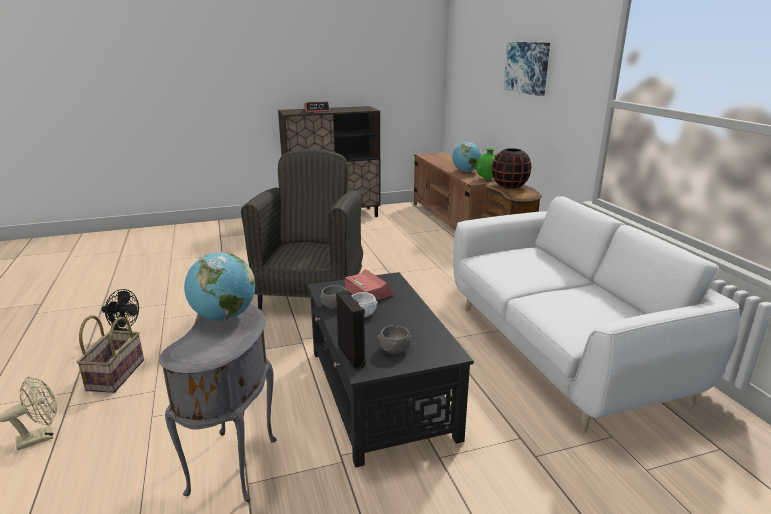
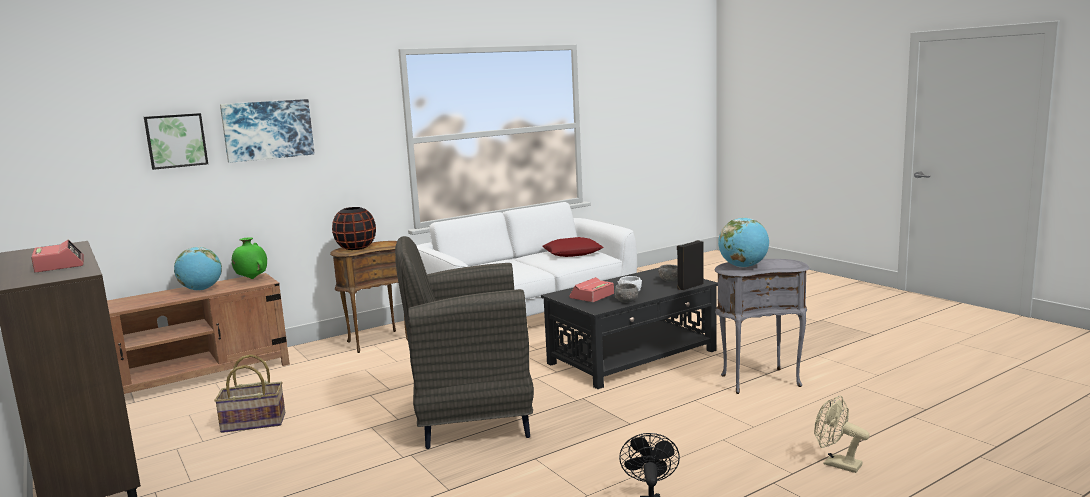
camera: 105 degrees left, 10 degrees down
(115, 374) = (724, 471): basket -> basket (253, 423)
(492, 66) = (176, 140): none -> picture
(598, 314) = (572, 253): none -> red pillow

